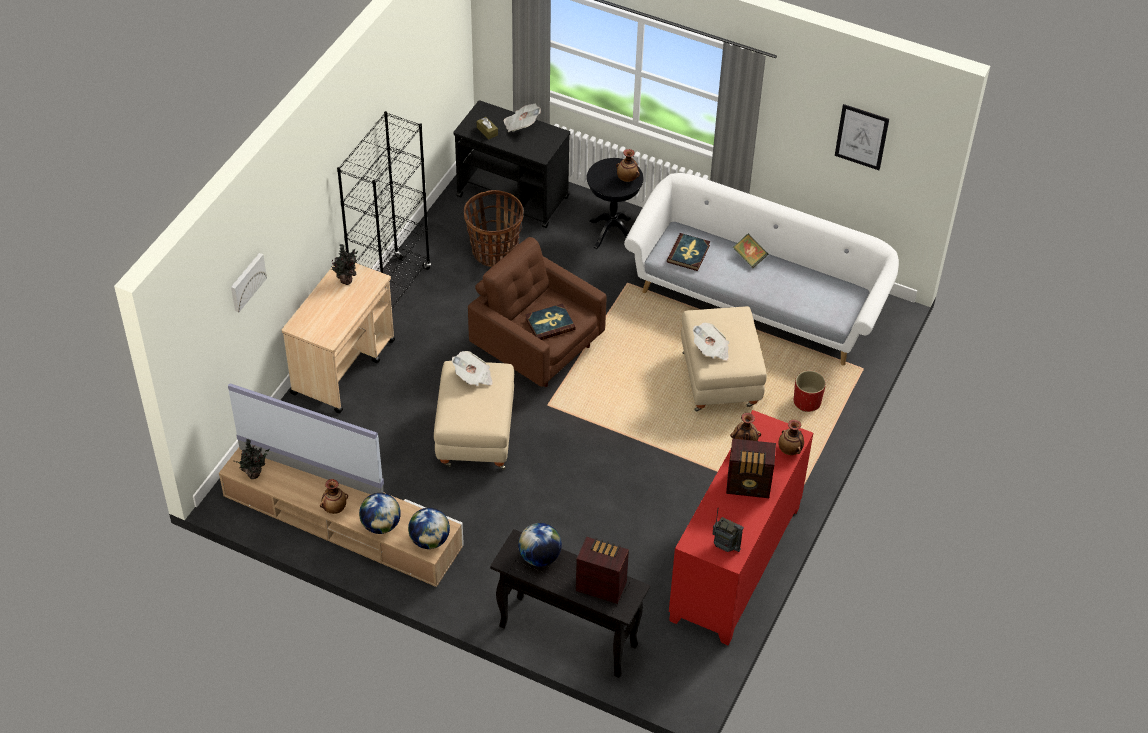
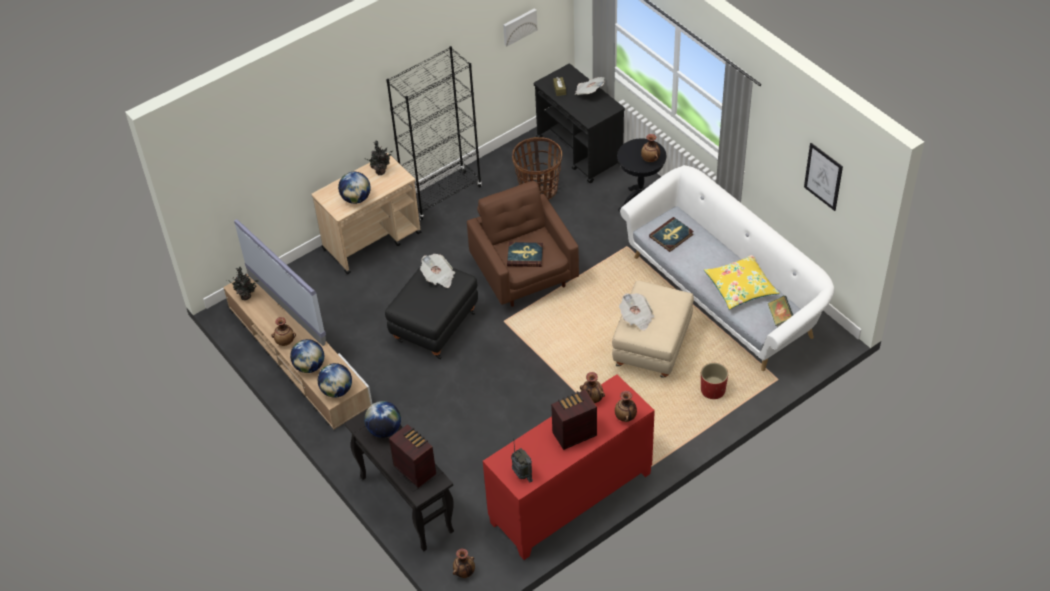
camera: 30 degrees right, 0 degrees up
(246, 281) = (272, 145): picture -> picture (519, 26)
(338, 319) = (356, 198): none -> globe
(475, 435) = (434, 325): beige ottoman -> black ottoman
(675, 682) = (464, 572): none -> vase
(749, 258) = (719, 255): book -> book (780, 317)
(749, 486) = (573, 434): radio -> radio turned 120 degrees clockwise
(791, 284) = (740, 287): none -> yellow pillow

